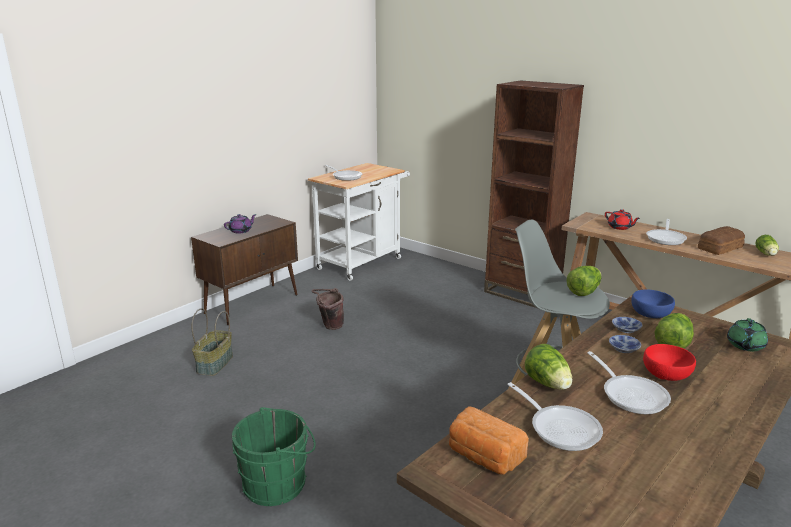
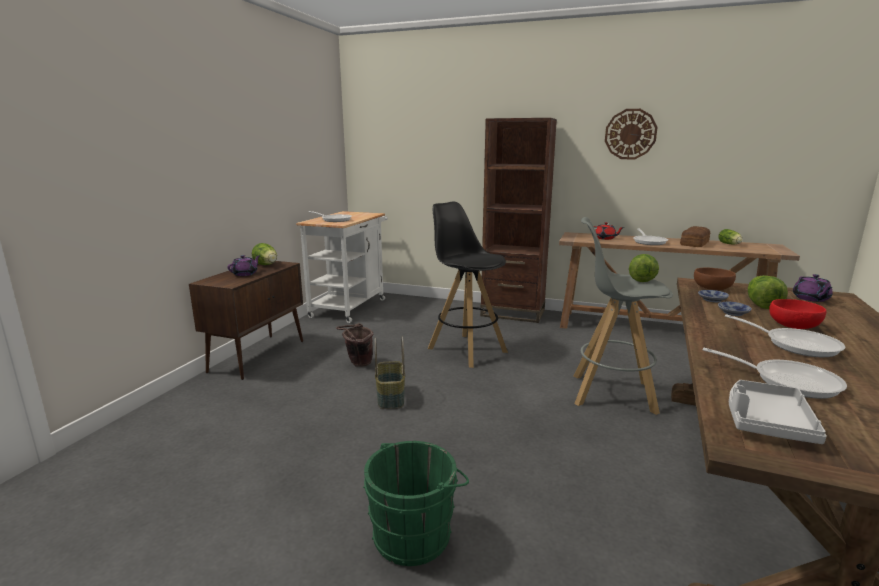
camera: 20 degrees left, 5 degrees down
(215, 364) = (251, 420): basket -> basket (391, 397)
(440, 328) = (466, 349): none -> black stool
(483, 457) = (766, 421): bread -> grey tray
(548, 384) = (719, 348): lettuce -> lettuce (267, 265)
(650, 313) = (711, 288): blue bowl -> brown bowl
(665, 109) = (630, 134): none -> wall clock
(745, 345) = (810, 299): green teapot -> purple teapot

